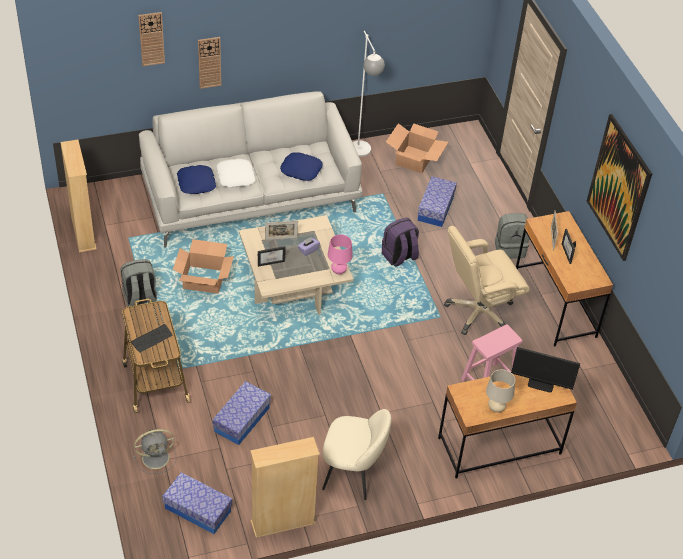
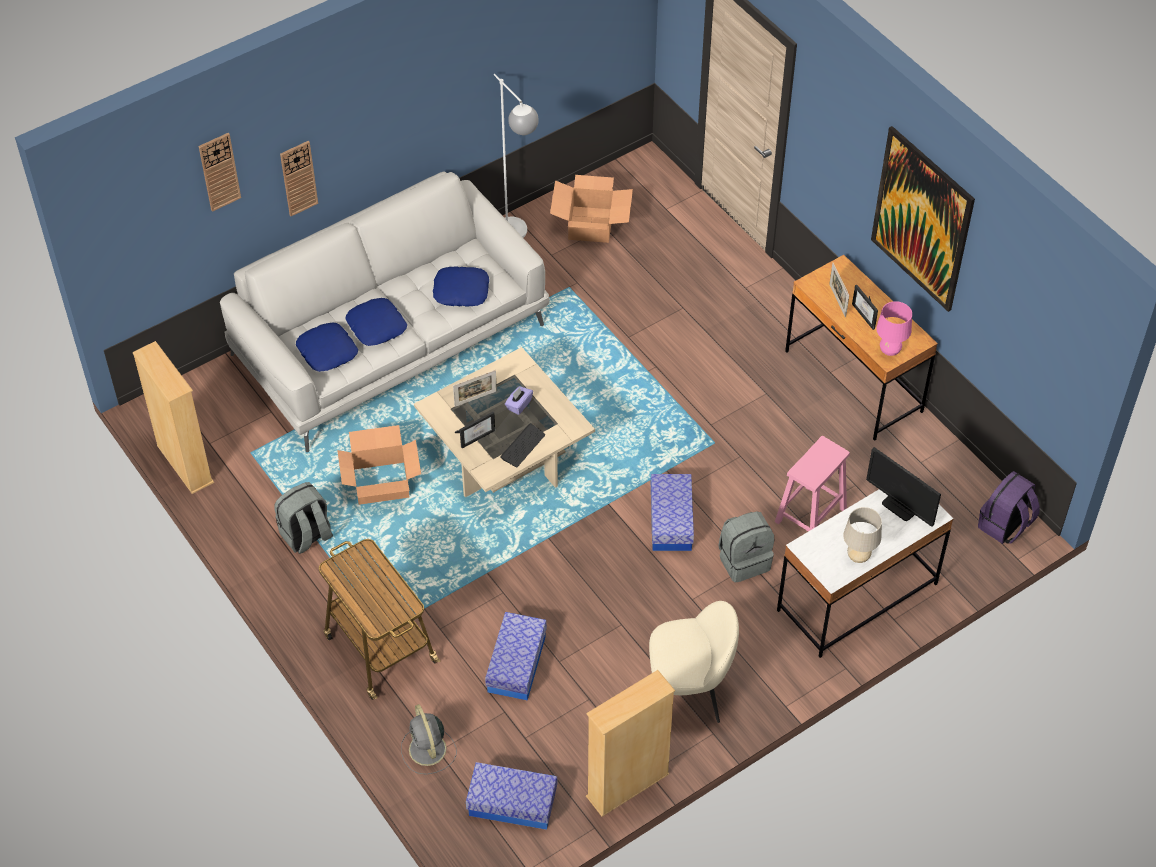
camera: 15 degrees left, 5 degrees up
(152, 339) = (377, 597): keyboard -> keyboard (523, 446)
(157, 457) = (428, 750): grey fan -> grey fan turned 105 degrees clockwise
(236, 176) = (377, 326): white pillow -> blue pillow
(338, 271) = (571, 423): pink table lamp -> pink table lamp (889, 351)
(399, 257) = (627, 373): purple backpack -> purple backpack (1005, 526)
(435, 208) = (647, 289): storage box -> storage box (671, 521)
(479, 312) = (761, 421): beige office chair -> none
(499, 446) = (857, 597): brown desk -> white desk
(510, 248) = (766, 319): grey backpack -> grey backpack (744, 560)
(541, 383) = (900, 506): monitor -> monitor turned 45 degrees clockwise

